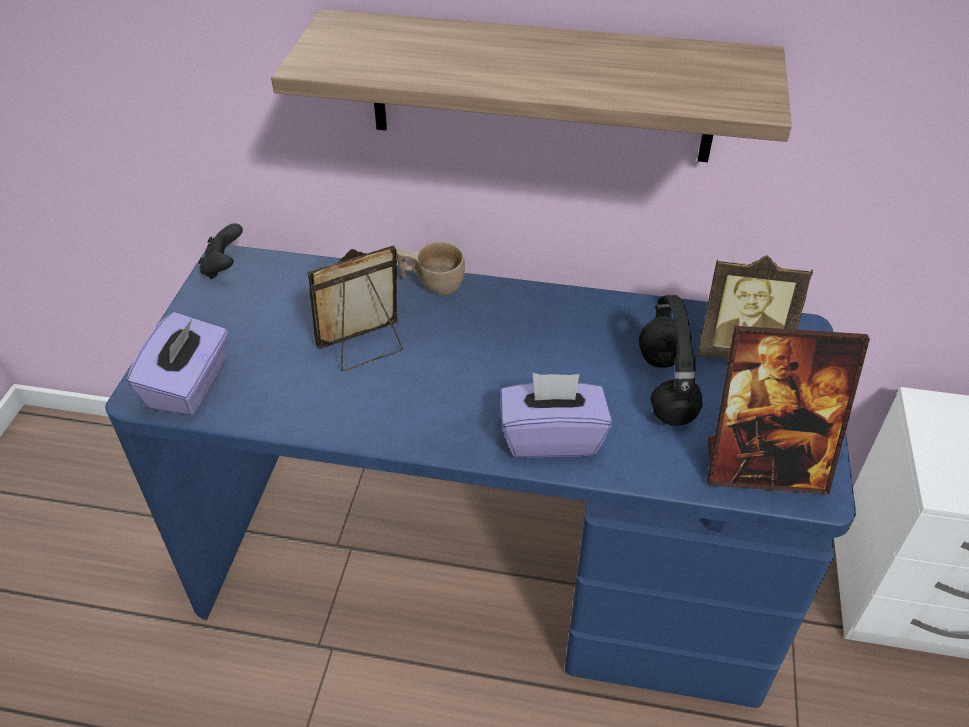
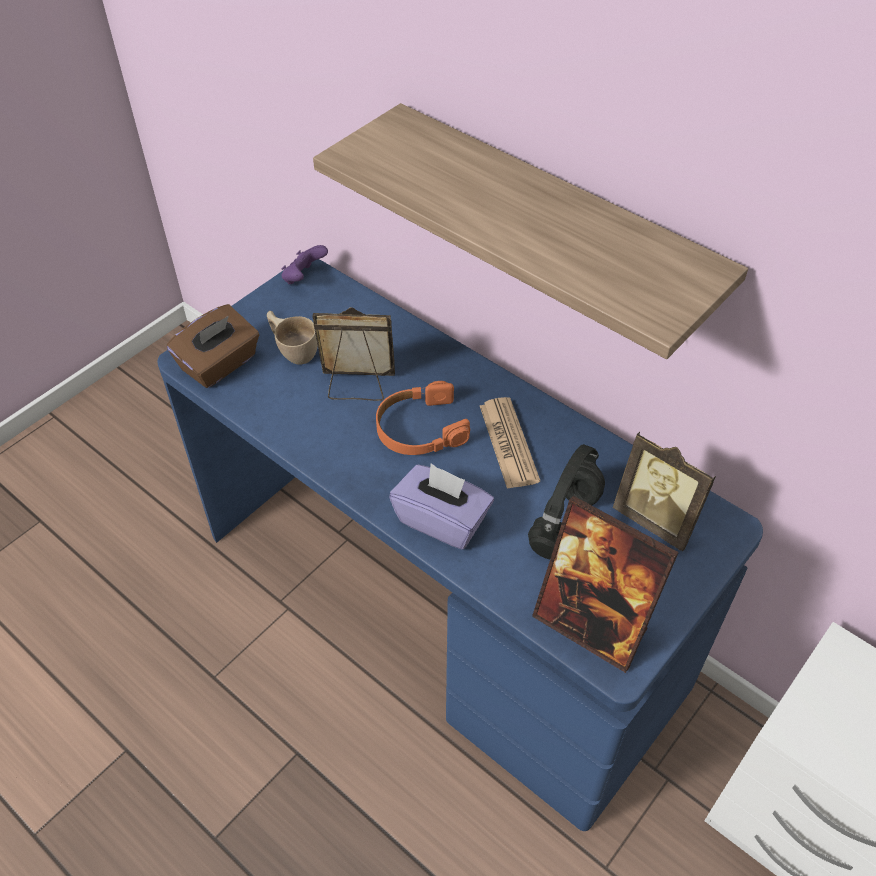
camera: 30 degrees right, 5 degrees up
(190, 386) = (220, 364): purple tissue box -> brown tissue box
(224, 267) = (304, 278): black game controller -> purple game controller
(431, 283) = (446, 353): beige cup -> beige cup (293, 349)
(460, 362) = (420, 429): none -> orange headphones
(557, 340) = (508, 443): none -> newspaper

